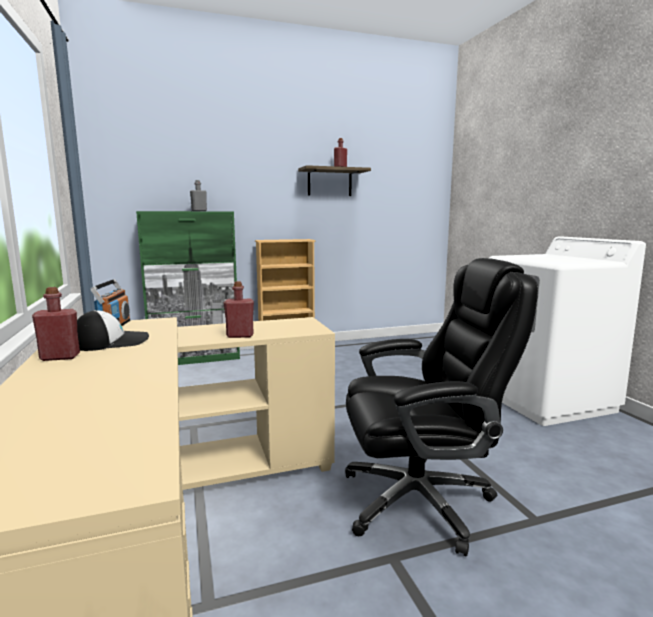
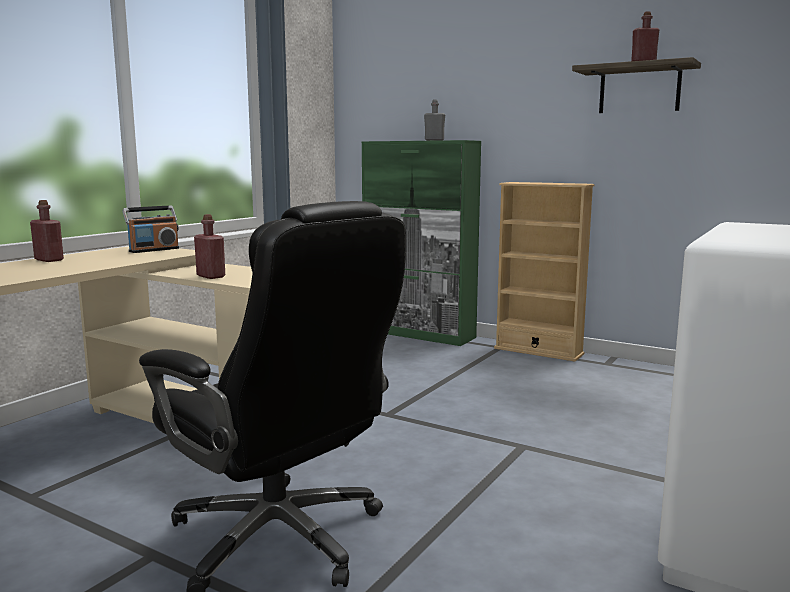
camera: 50 degrees right, 0 degrees up
(111, 342) = (104, 258): cap -> none

